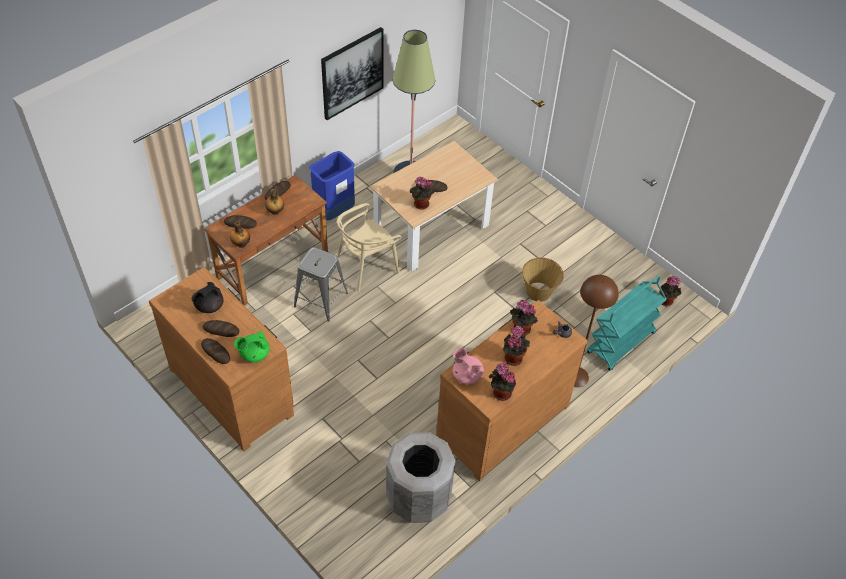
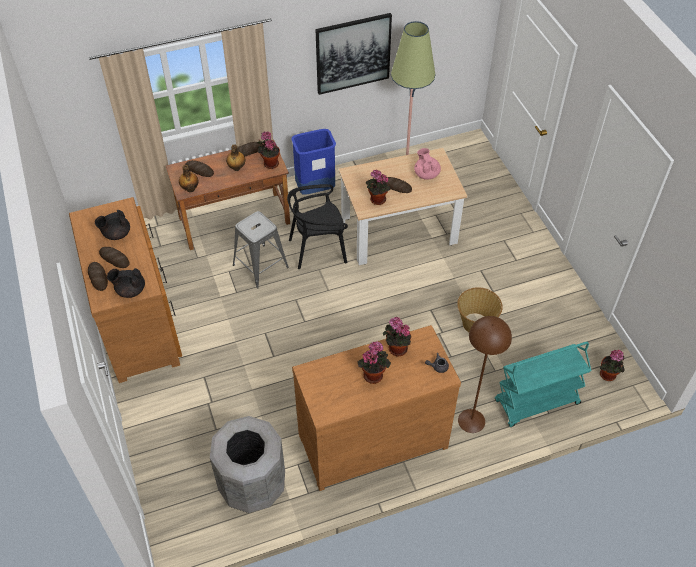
camera: 25 degrees right, 0 degrees up
(254, 354) = (130, 290): green teapot -> black teapot
(366, 267) = (318, 249): beige chair -> black chair
(467, 375) = (317, 376): pink teapot -> pink teapot (426, 174)
(500, 393) = (340, 405): potted plant -> potted plant (270, 163)

